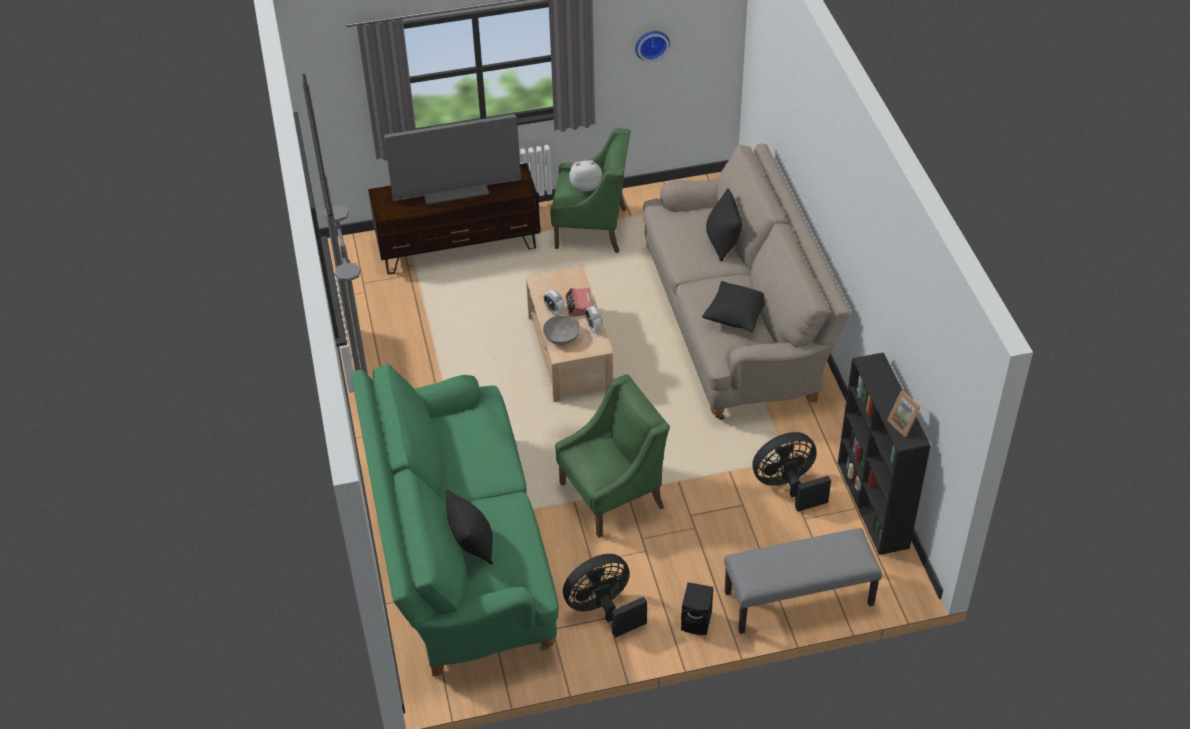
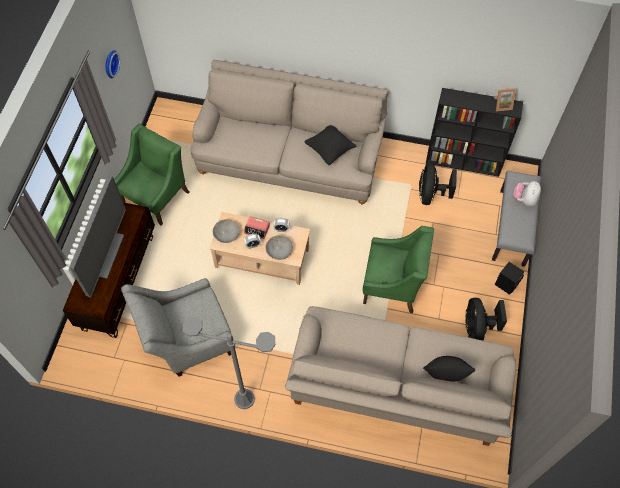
camera: 65 degrees left, 15 degrees up
(419, 333) = (187, 340): none -> grey armchair
(459, 551) = (395, 391): green sofa -> beige sofa
(553, 283) = (226, 234): none -> grey bowl
(585, 186) = (146, 177): plush toy -> plush toy (524, 200)
(613, 495) = (392, 285): green armchair -> green armchair turned 105 degrees clockwise
(722, 243) = (260, 127): black pillow -> none

